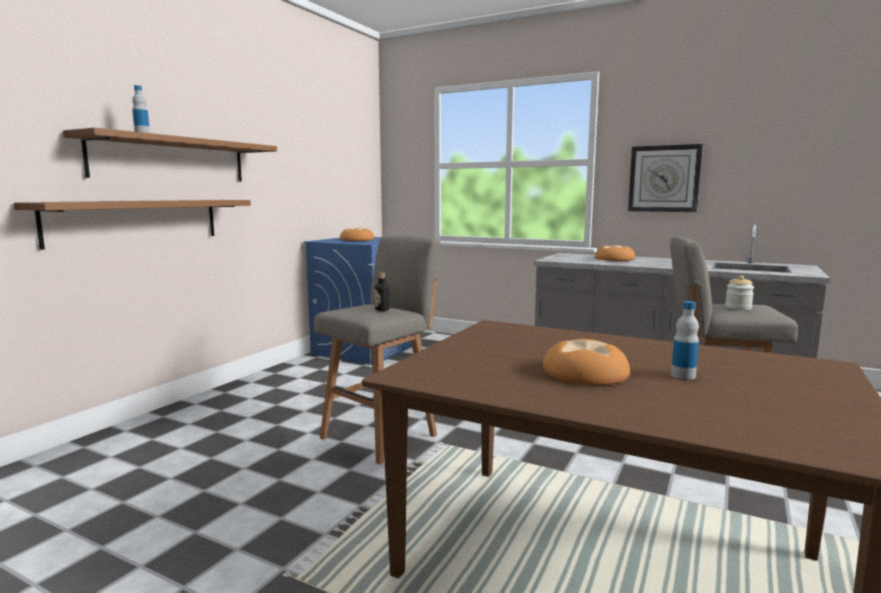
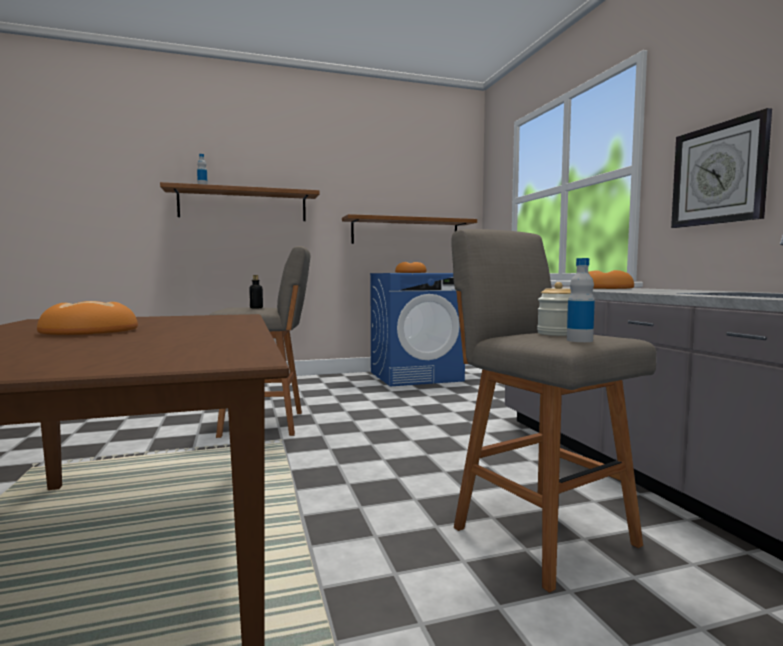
camera: 45 degrees right, 5 degrees down
(136, 221) = (212, 247): brown shelf -> brown shelf (405, 232)
(683, 375) = (107, 341): bottle -> bottle (579, 340)

